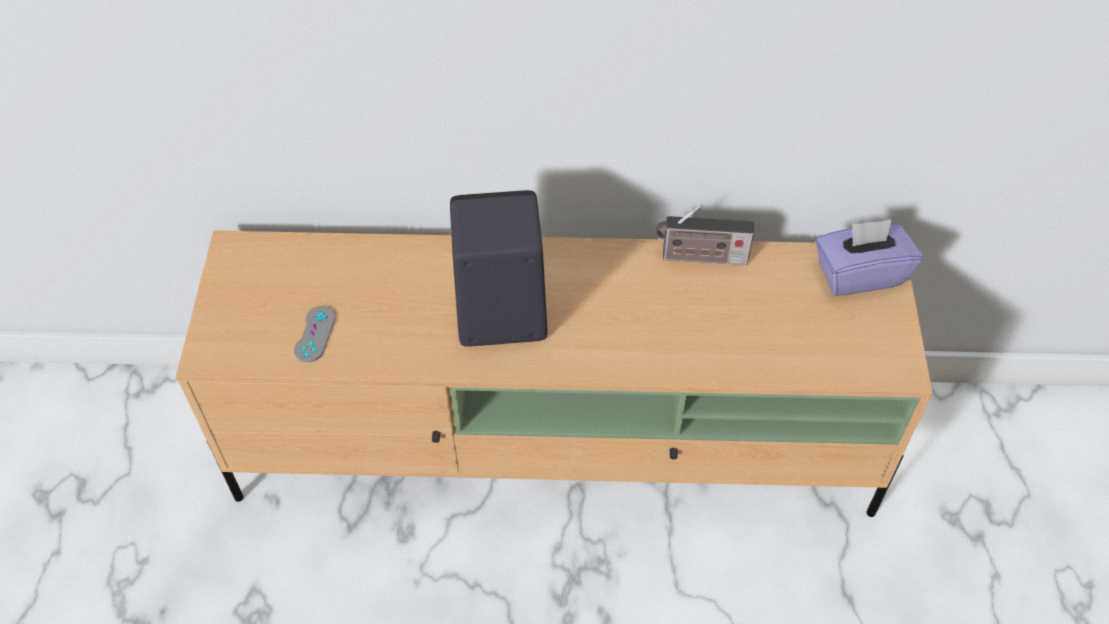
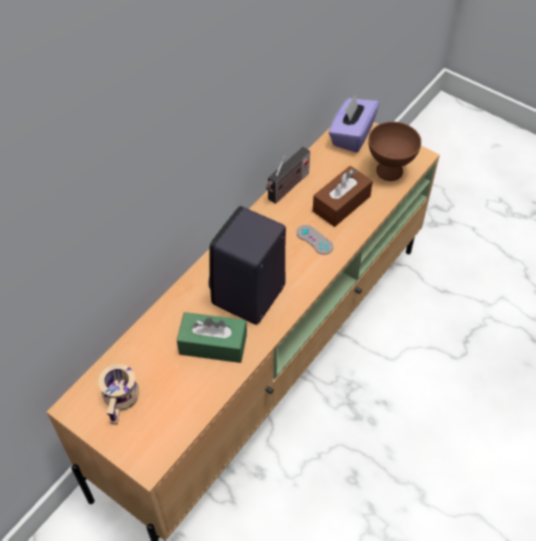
camera: 55 degrees left, 0 degrees up
(269, 284) = (123, 401): none -> beige mug
(315, 334) = (183, 395): grey game controller -> grey game controller (314, 240)
(403, 320) = (213, 344): none -> green tissue box
(728, 327) = (341, 204): none -> brown tissue box
(838, 351) = (390, 172): none -> brown bowl

